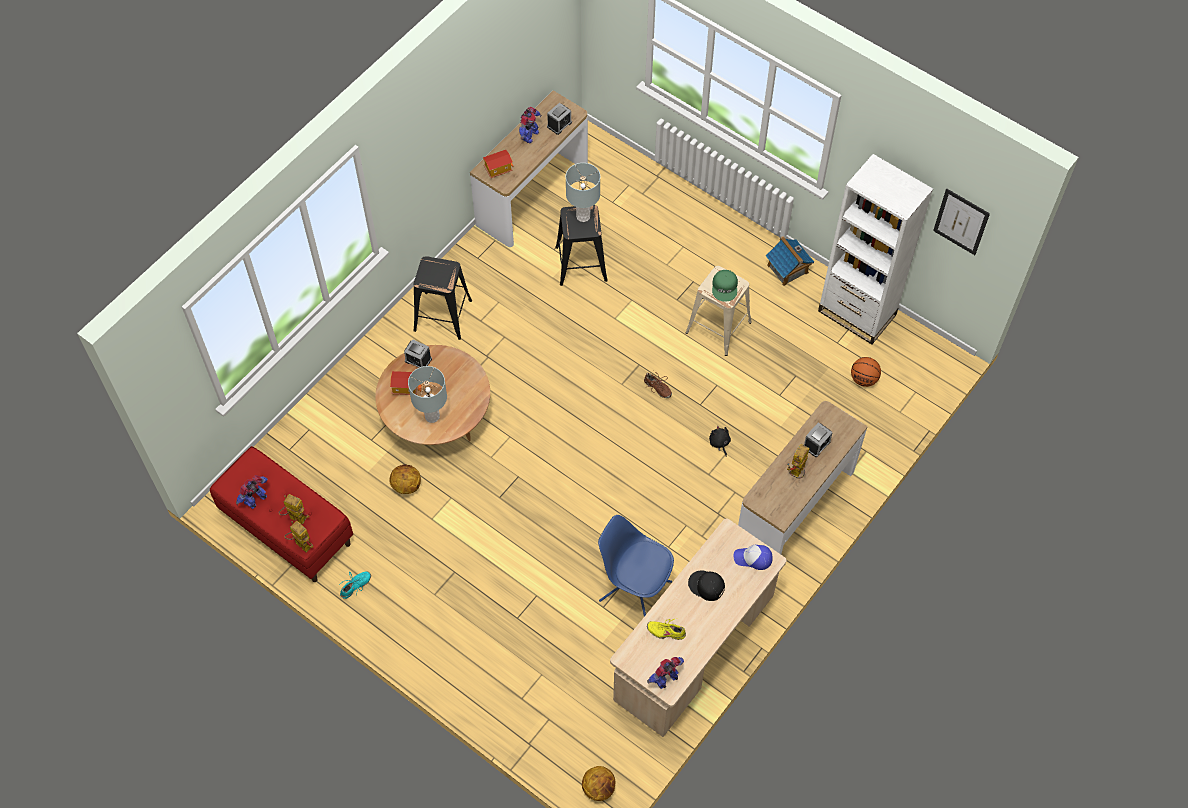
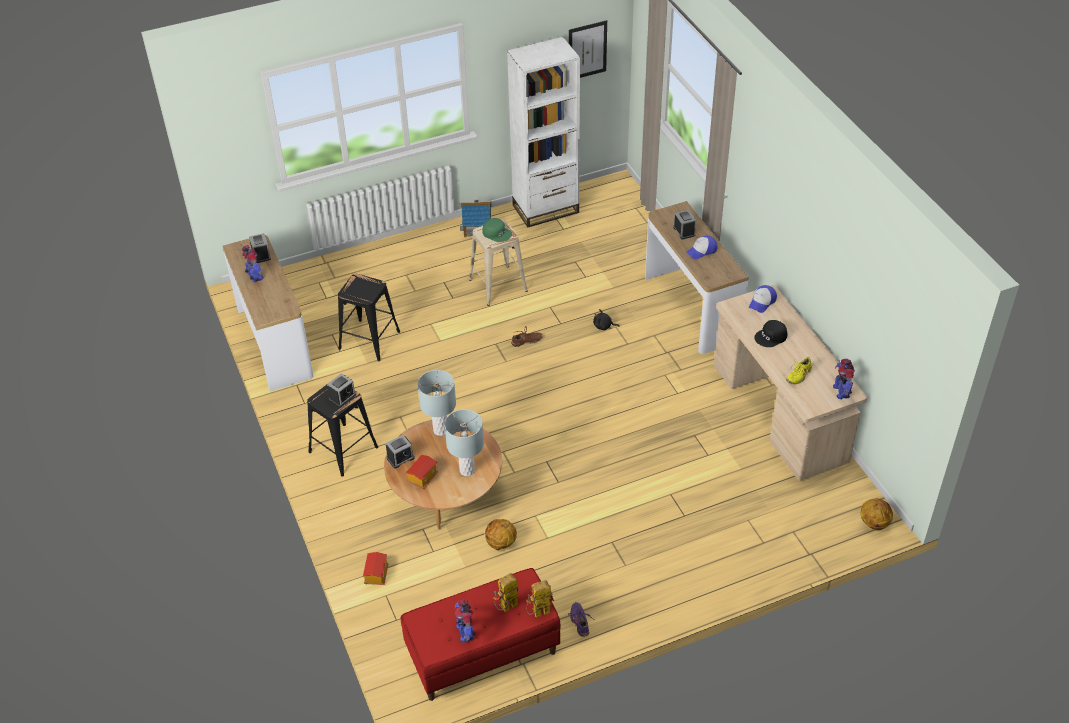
camera: 60 degrees left, 15 degrees down
(356, 586) = (580, 621): turquoise shoe -> purple shoe
(441, 279) = (342, 397): none -> alarm clock
(498, 169) = (270, 308): toy house -> toy house (376, 575)
(583, 216) = (358, 285): grey table lamp -> grey table lamp (441, 430)
(634, 590) = (704, 429): blue chair -> none
(796, 473) = (702, 251): toy robot -> cap
(863, 379) = (605, 228): basketball -> none

